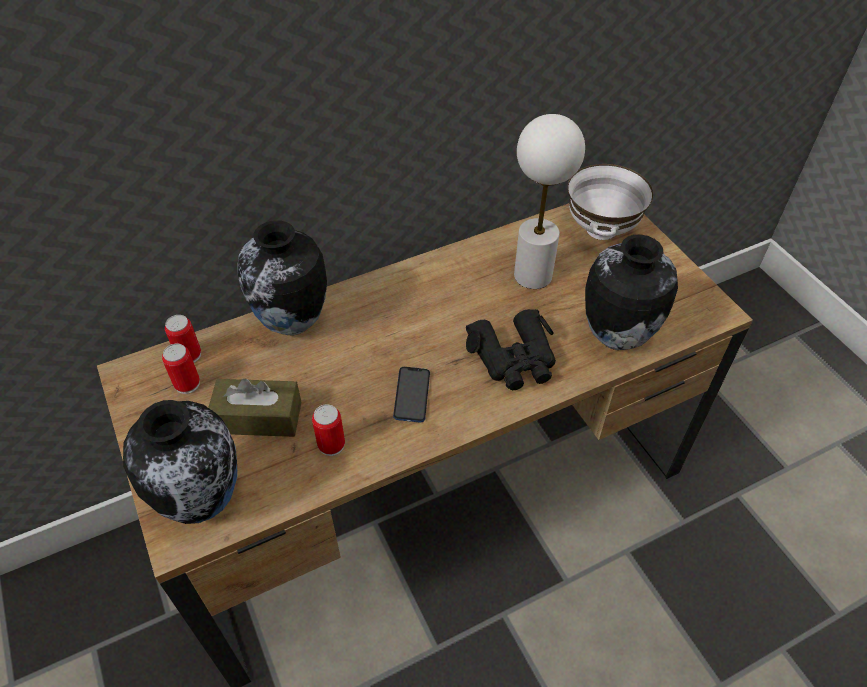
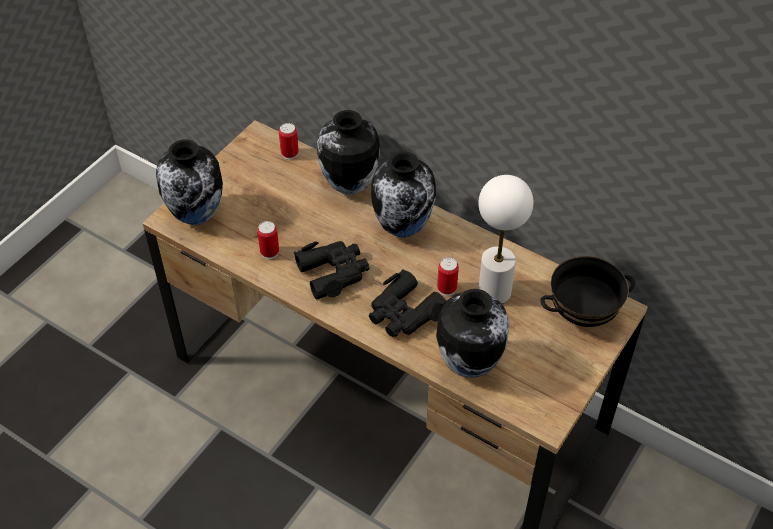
camera: 60 degrees right, 0 degrees up
(187, 384) = (268, 165): can -> can (446, 288)
(258, 417) = (266, 209): brown tissue box -> none
(394, 305) = (403, 228): none -> vase
(412, 395) = (333, 272): phone -> black binoculars
(600, 229) = (582, 314): white bowl -> black bowl

